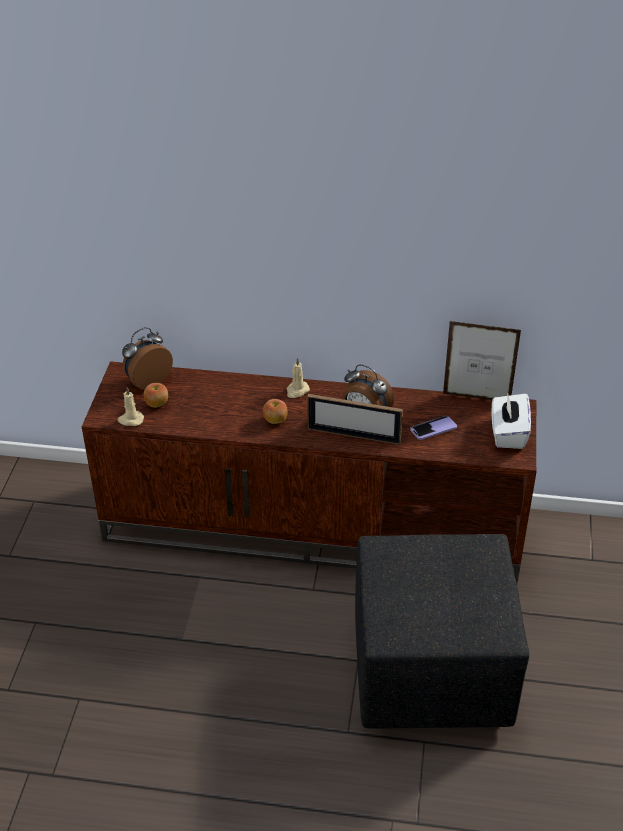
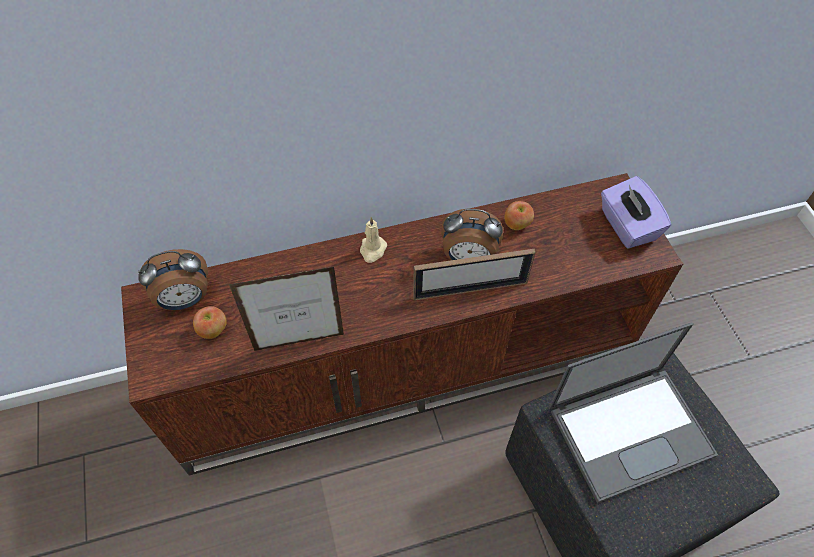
camera: 25 degrees left, 15 degrees up
(130, 420) = (190, 367): beige candle -> none
(148, 381) = (185, 300): alarm clock -> alarm clock turned 135 degrees counterclockwise
(275, 421) = (370, 302): apple -> apple (517, 225)
(433, 429) = (549, 248): phone -> none
(434, 575) = (631, 430): none -> laptop
(476, 398) = (568, 192): picture frame -> picture frame (299, 342)
(508, 433) = (627, 226): white tissue box -> purple tissue box

